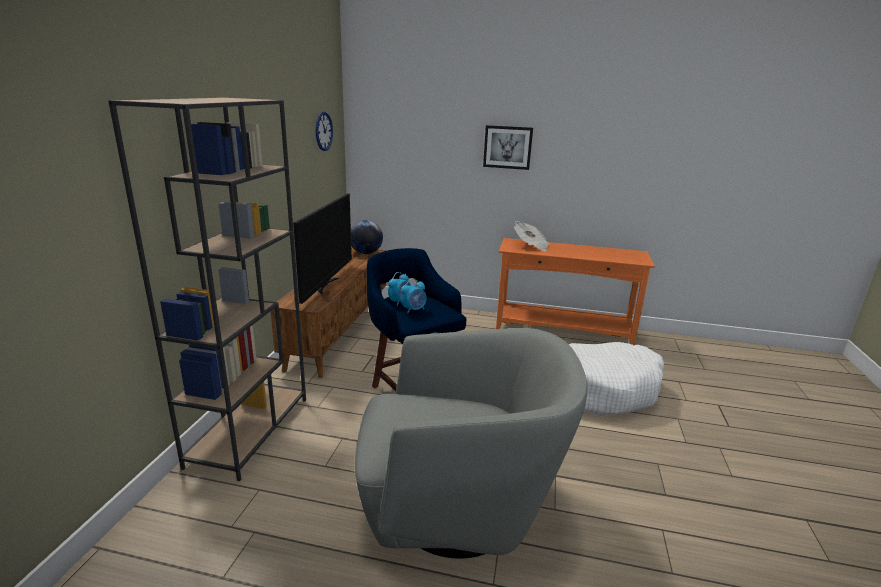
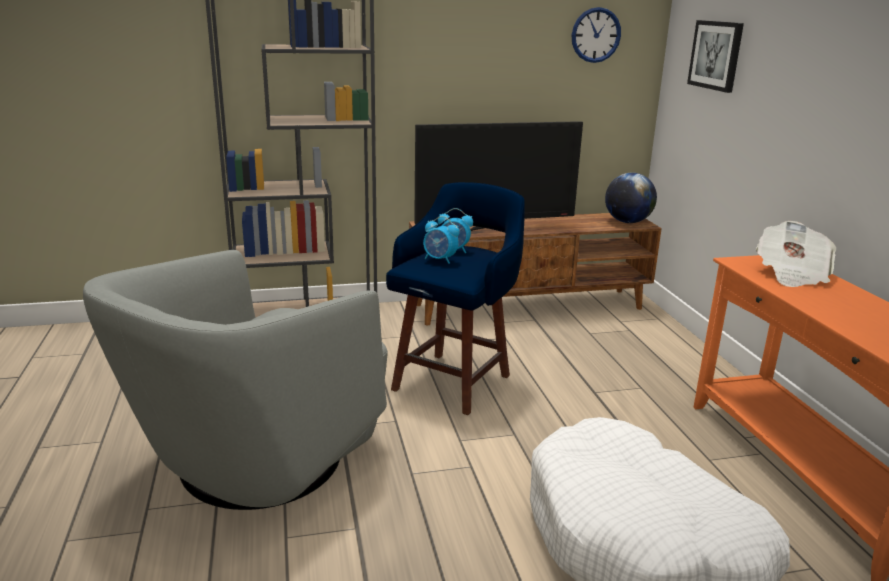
camera: 65 degrees right, 0 degrees up
(459, 506) = (257, 461): grey armchair -> grey armchair turned 60 degrees clockwise
(507, 147) = (834, 77): picture -> picture (716, 55)

